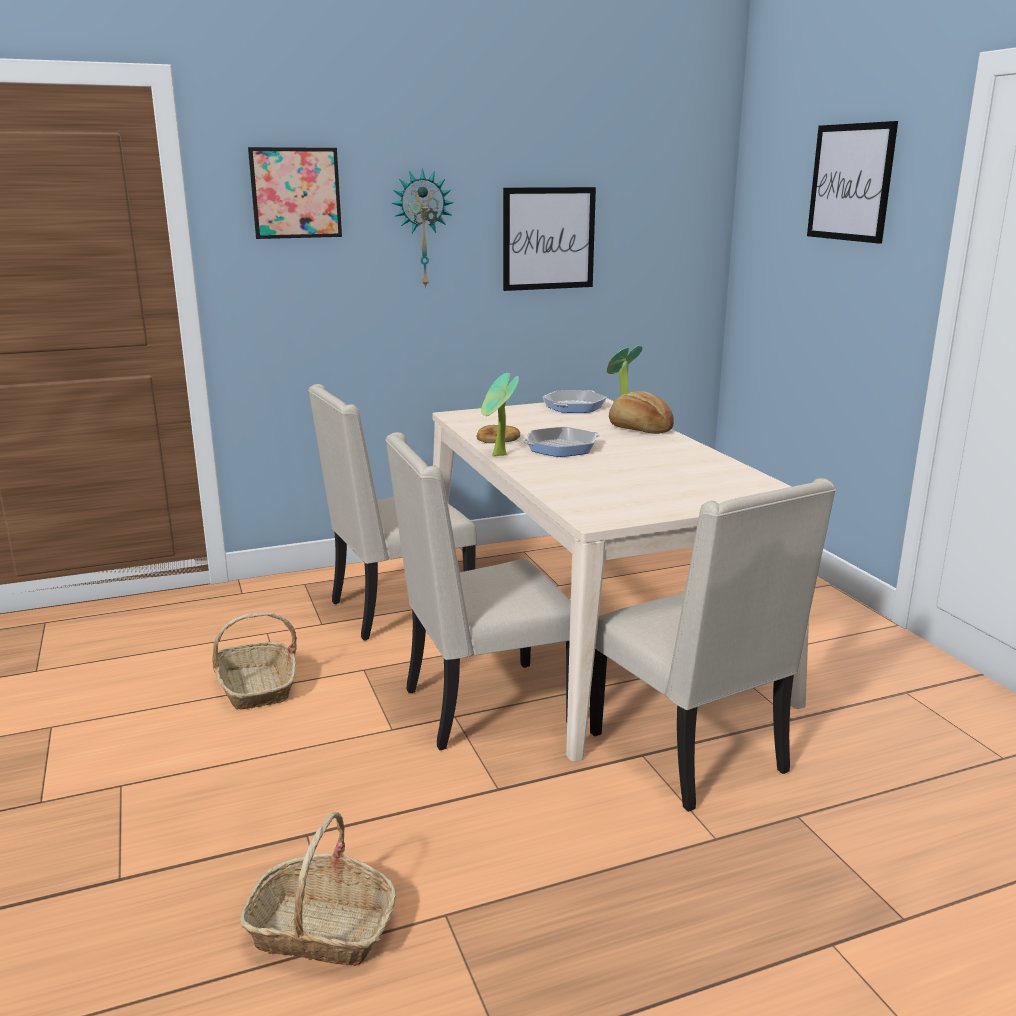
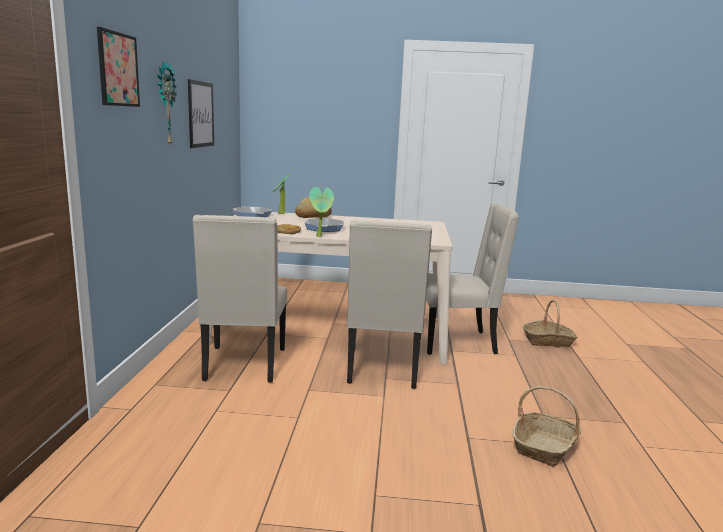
camera: 65 degrees left, 5 degrees down
(256, 687) = (292, 426): basket -> basket (548, 341)
(850, 182) = (334, 90): picture -> none

